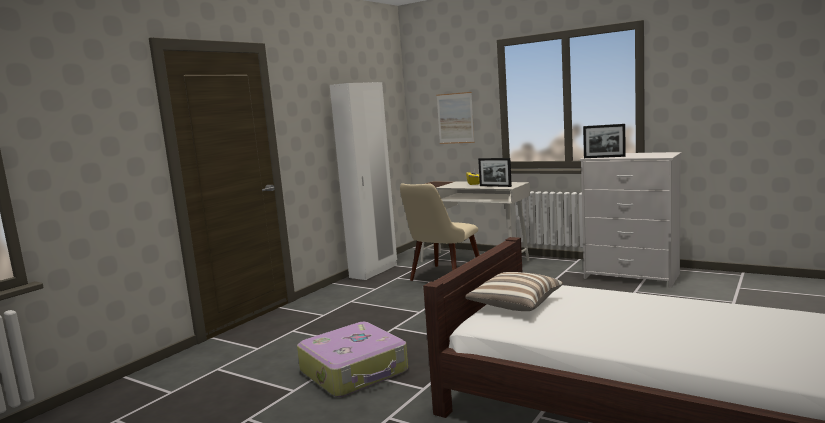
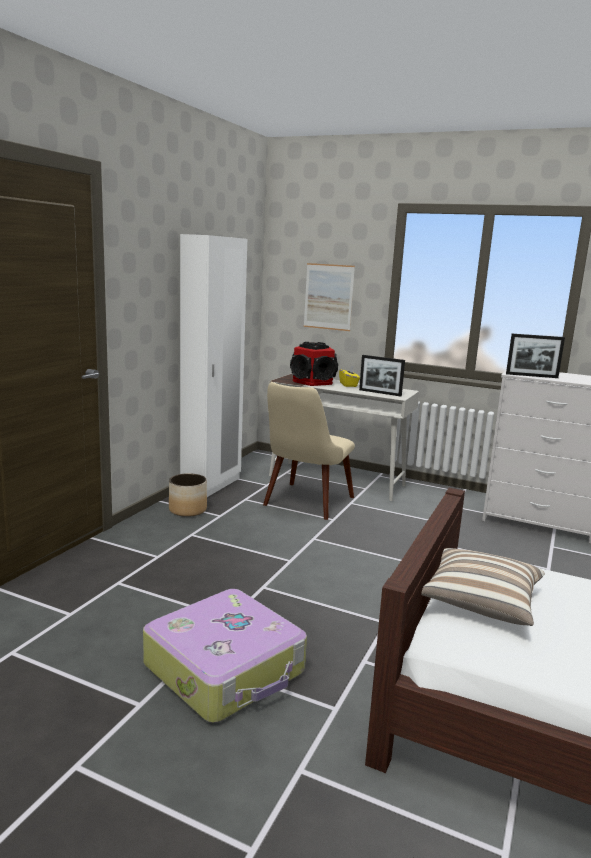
camera: 10 degrees left, 5 degrees up
(351, 287) = (187, 510): none -> planter
(446, 184) = (313, 382): none -> speaker

